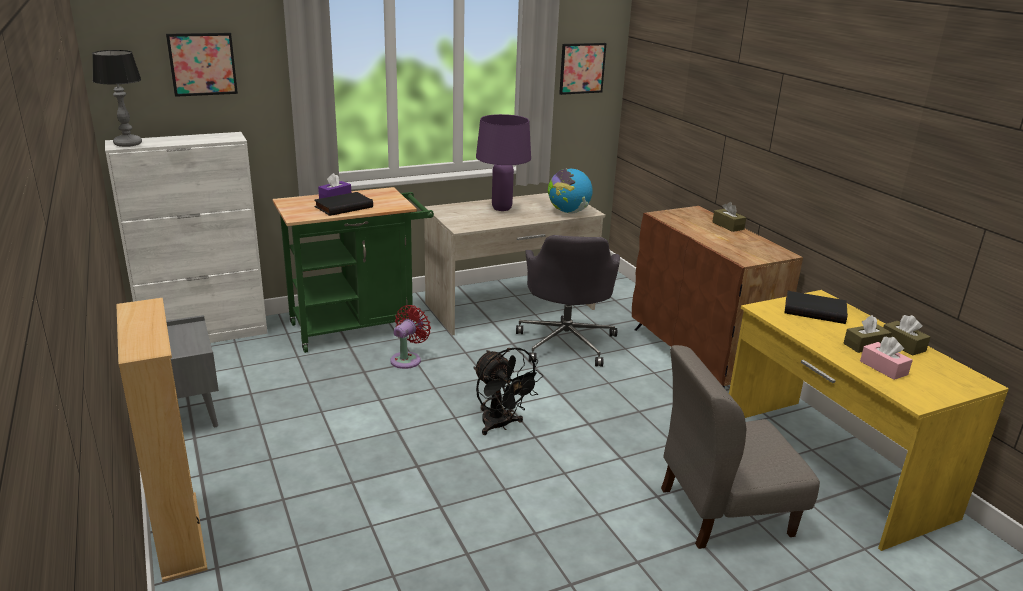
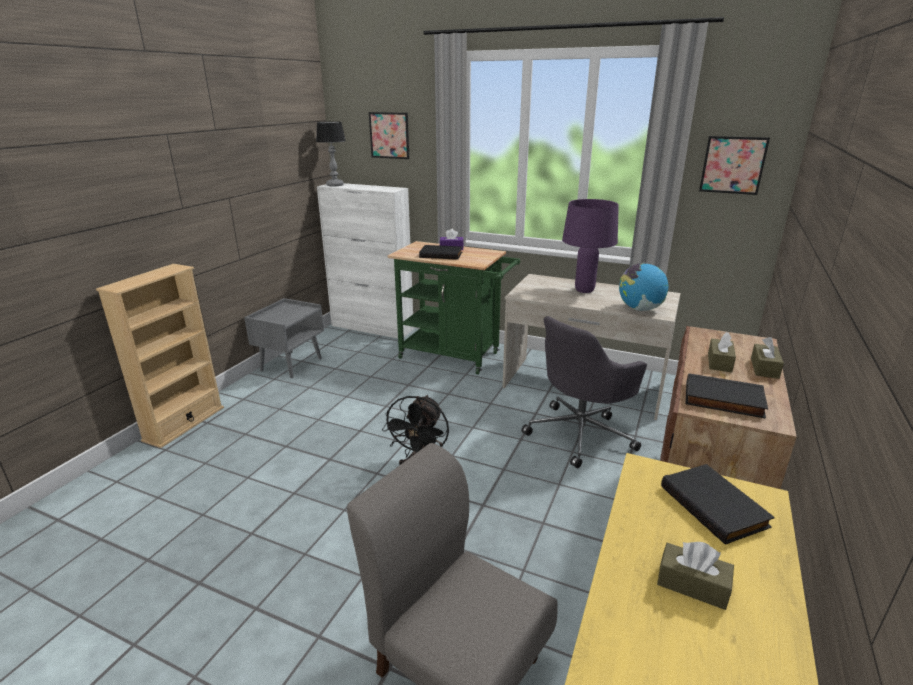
camera: 50 degrees right, 0 degrees up
(408, 359) = (446, 389): red fan -> none
(748, 252) = (723, 400): none -> black book
(883, 368) = (651, 627): pink tissue box -> none
(902, 345) = (762, 625): brown tissue box -> brown tissue box (719, 362)

